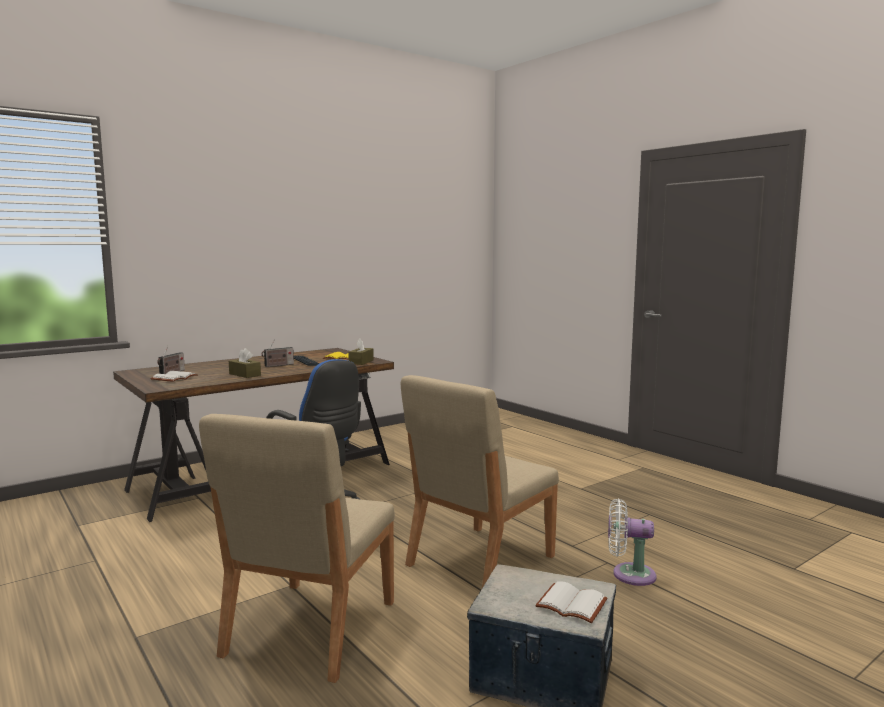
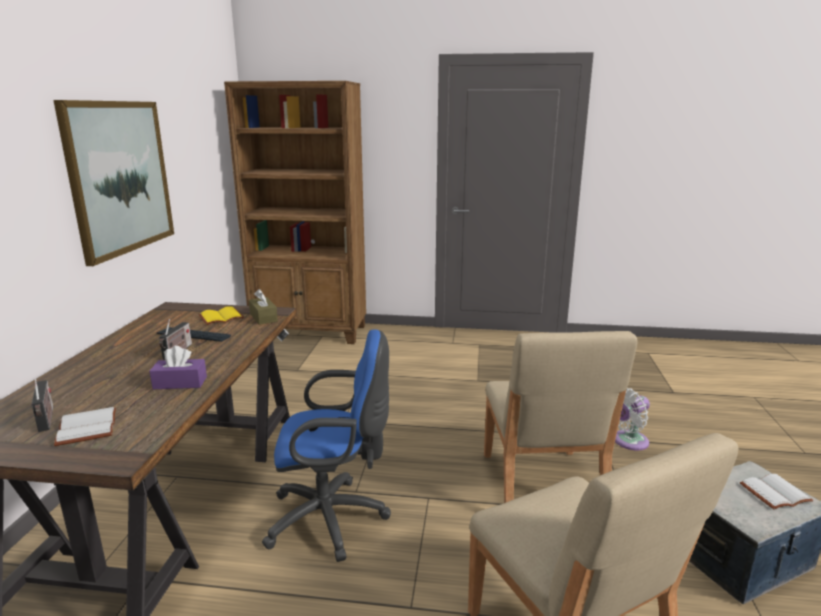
camera: 45 degrees left, 10 degrees up
(245, 374) = (180, 383): brown tissue box -> purple tissue box
(326, 254) = (120, 177): none -> picture
(509, 422) = (311, 332): none -> brown bookcase

